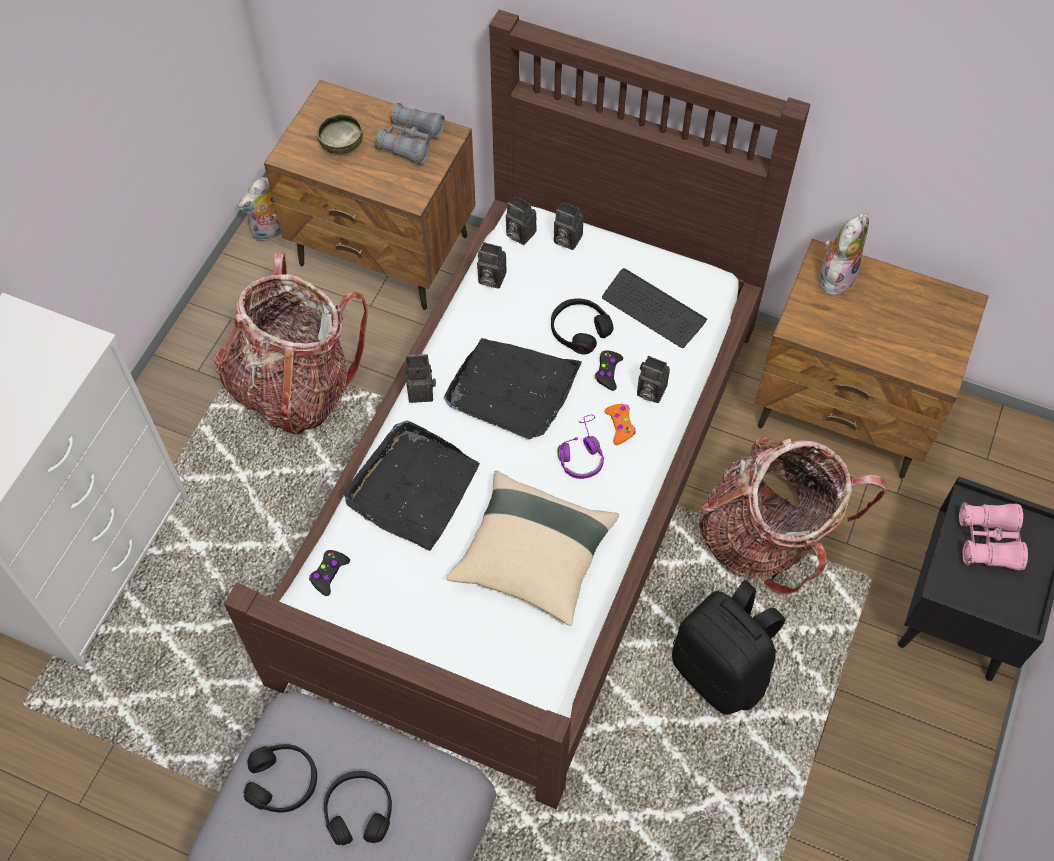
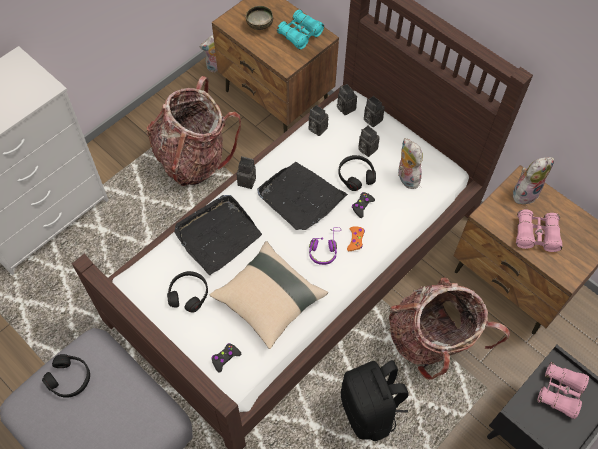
camera: 20 degrees right, 0 degrees up
(329, 574) = (148, 268): black game controller -> black game controller (225, 358)
(359, 811) = (103, 412): black headphones -> black headphones (188, 294)
(411, 141) = (300, 34): grey binoculars -> turquoise binoculars
(649, 391) = (382, 225): camera -> camera (366, 149)
(653, 310) = (406, 177): keyboard -> plush toy
(875, 332) = (536, 235): none -> pink binoculars

